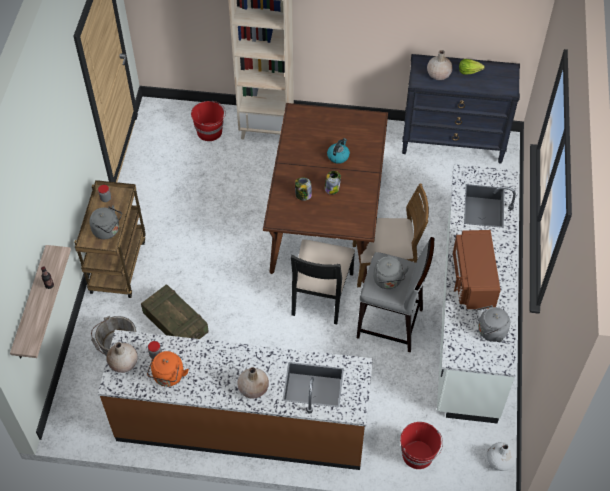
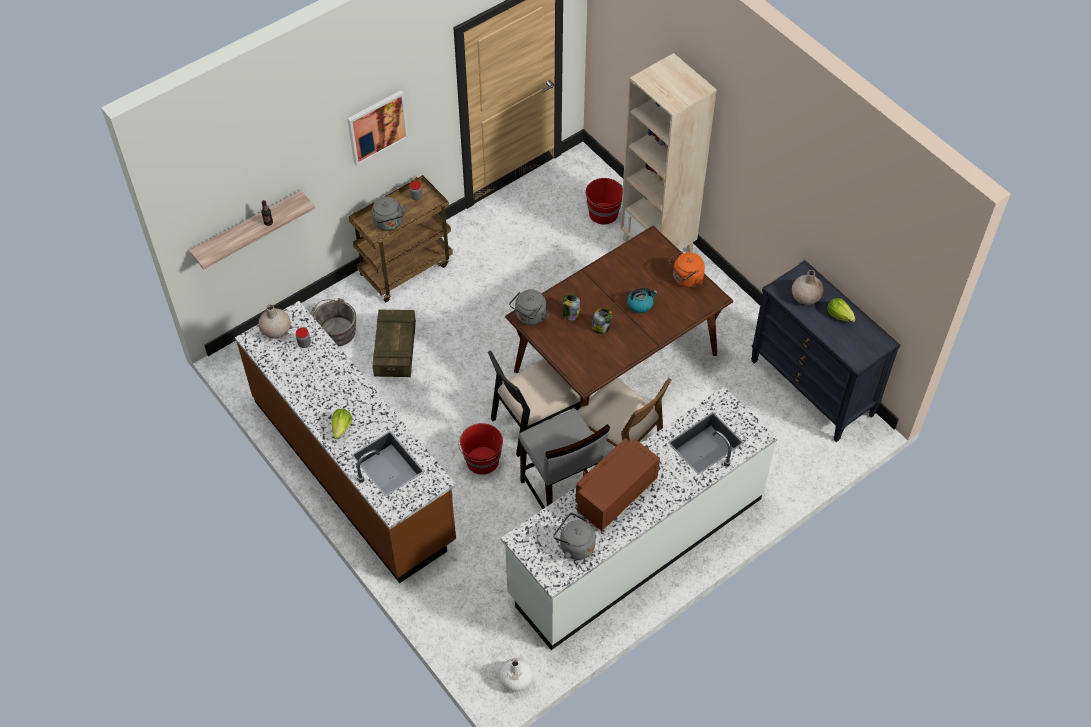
camera: 45 degrees right, 0 degrees up
(64, 155) = (377, 127): none -> picture
(168, 377) = (293, 367): orange kettle -> orange kettle (686, 279)
(253, 388) = (341, 428): beige vase -> lettuce
(388, 281) = (553, 439): grey kettle -> grey kettle (529, 317)
(418, 455) = (457, 614): red bucket -> red bucket (482, 461)

